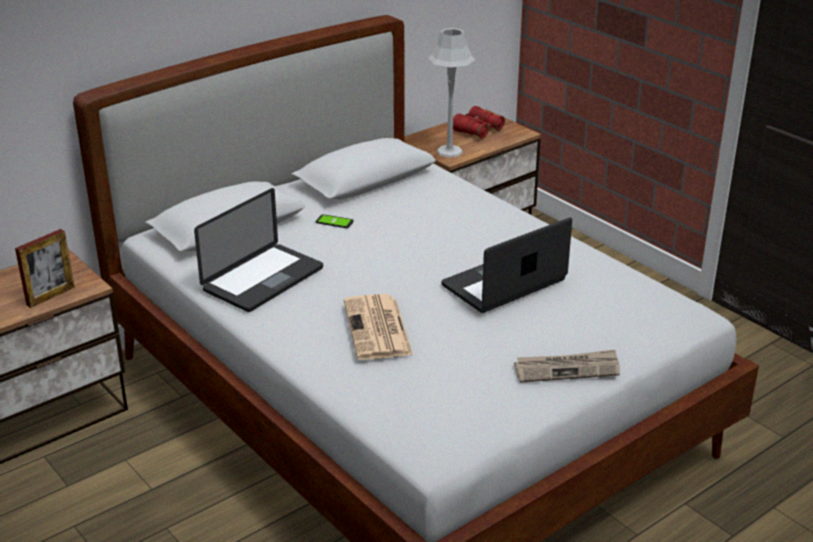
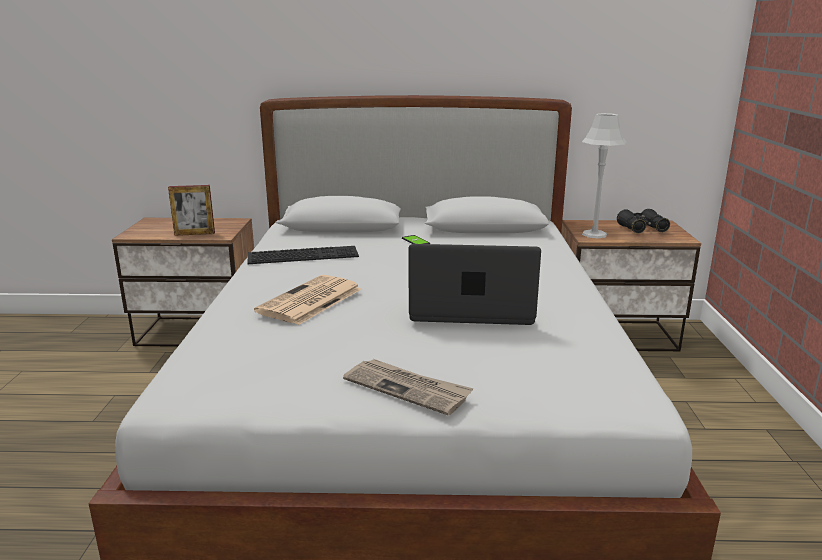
camera: 40 degrees right, 10 degrees down
(263, 279) = (304, 254): laptop -> keyboard
(477, 130) = (642, 229): red binoculars -> black binoculars

